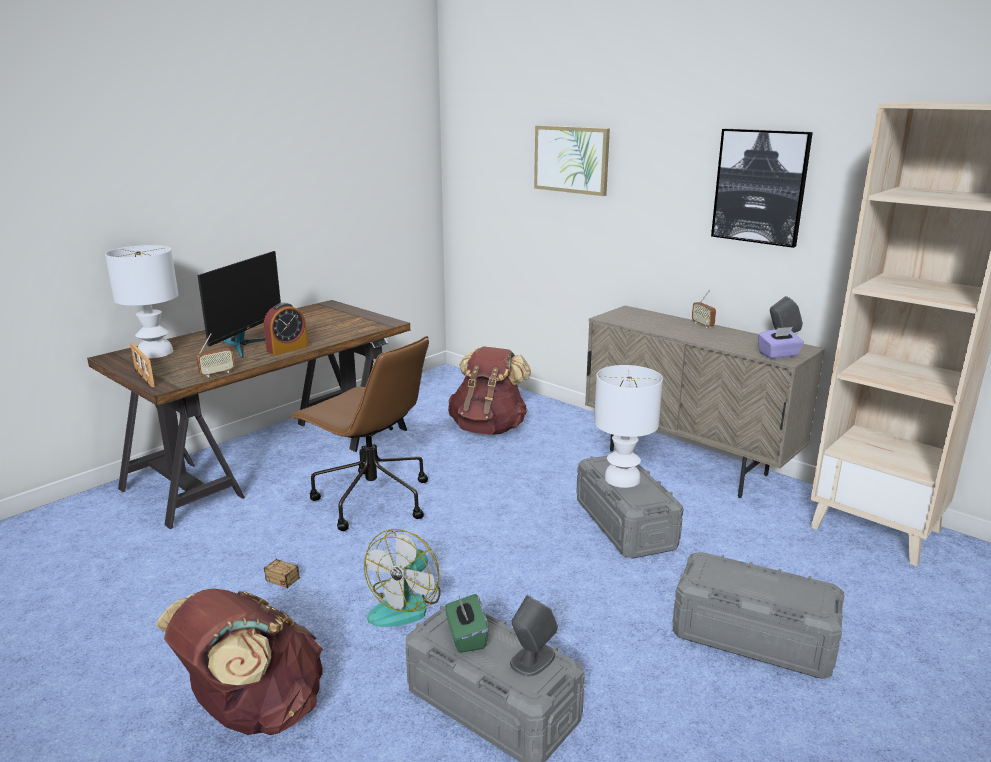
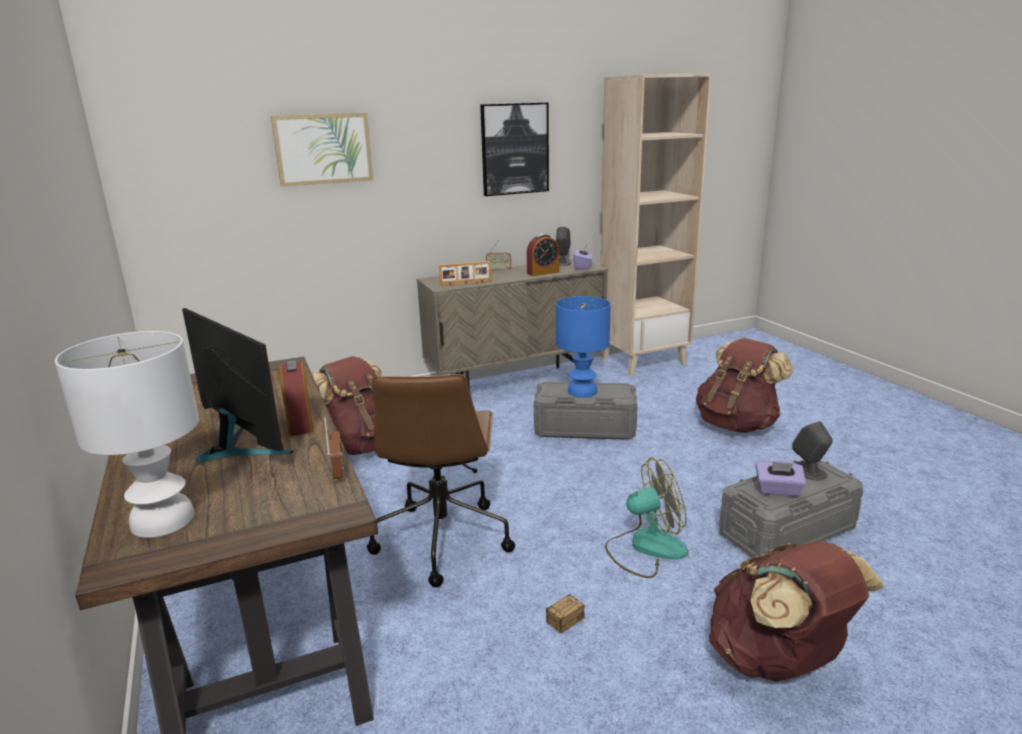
camera: 65 degrees left, 0 degrees up
(143, 377) = (277, 530): picture frame -> picture frame (466, 283)
(371, 499) = (442, 538): brown office chair -> brown office chair turned 120 degrees clockwise
(406, 604) = (645, 548): fan -> fan turned 60 degrees counterclockwise
(466, 637) = (778, 490): green tissue box -> purple tissue box
(622, 478) = (581, 391): white table lamp -> blue table lamp
(722, 342) = (543, 272): none -> alarm clock
(753, 637) = (737, 425): grey storage box -> brown backpack

